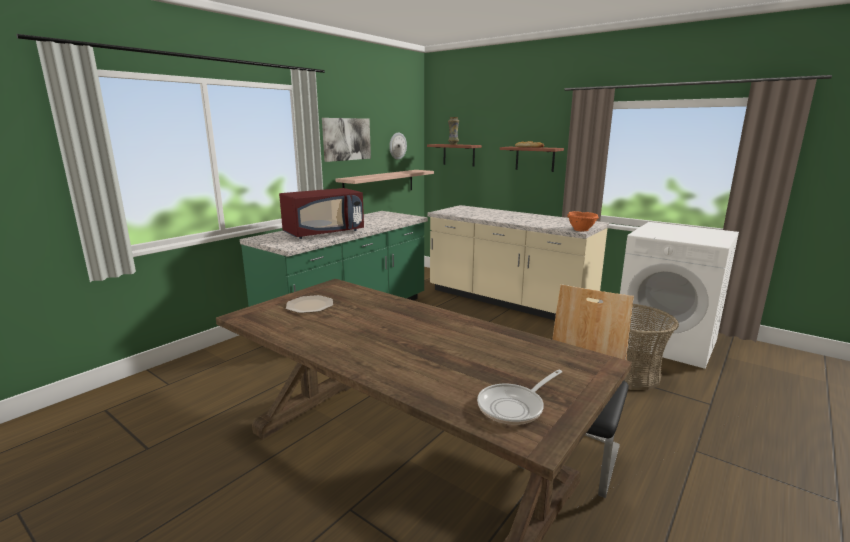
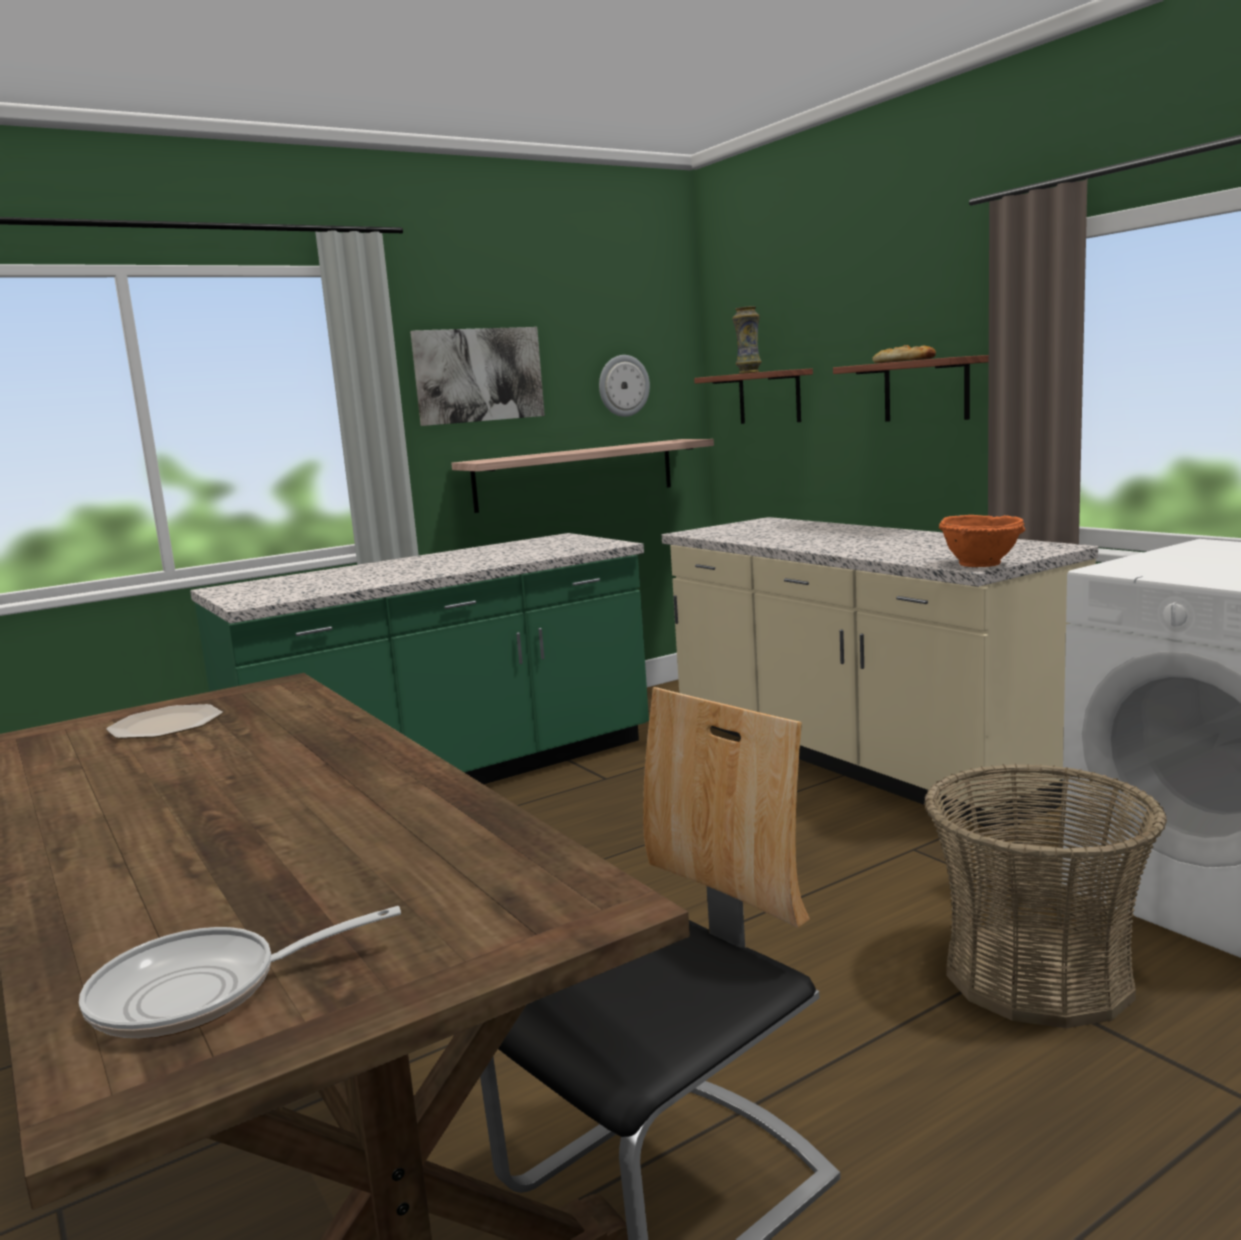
camera: 20 degrees right, 5 degrees down
(324, 233) = (364, 577): red microwave -> none

